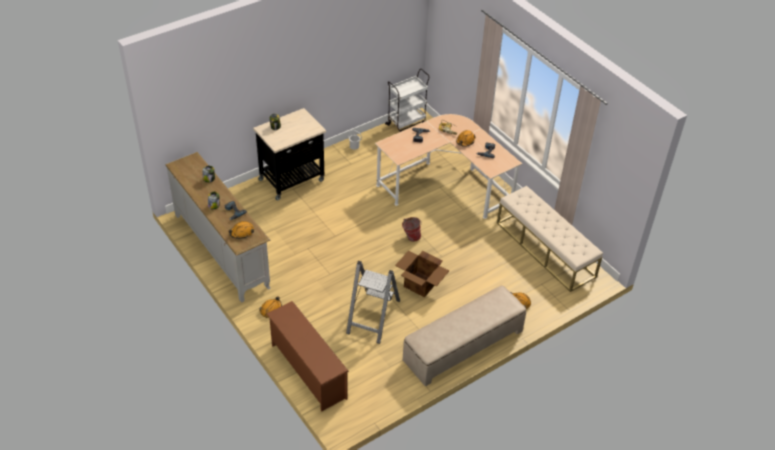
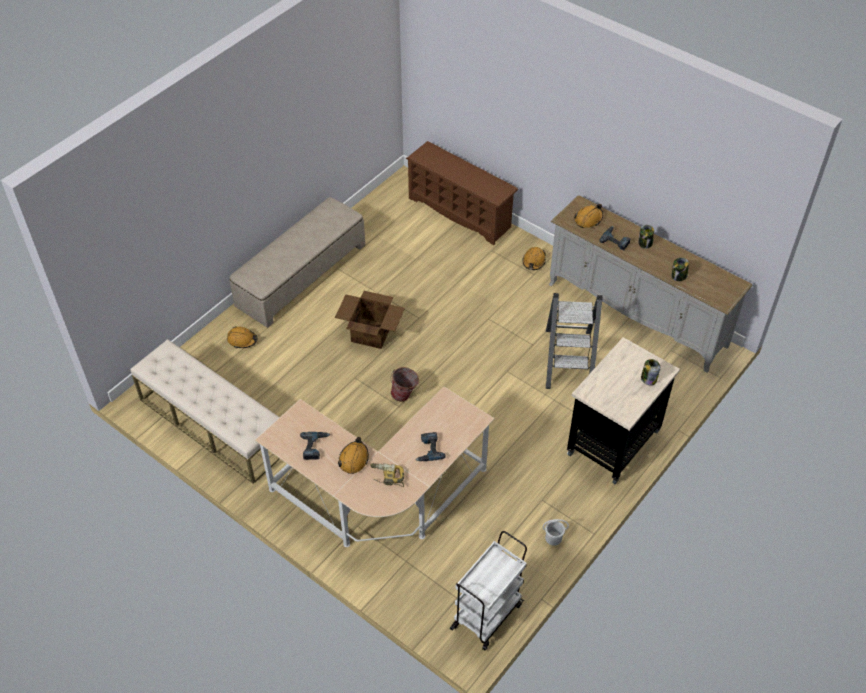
camera: 165 degrees right, 5 degrees up
(373, 317) = (414, 281): grey step ladder -> grey step ladder (568, 358)

